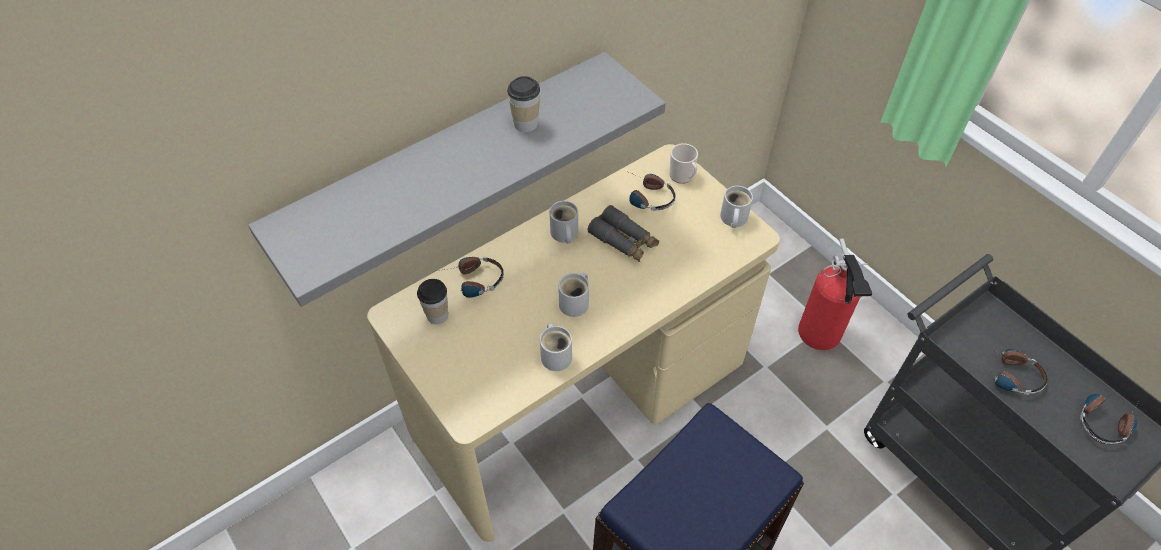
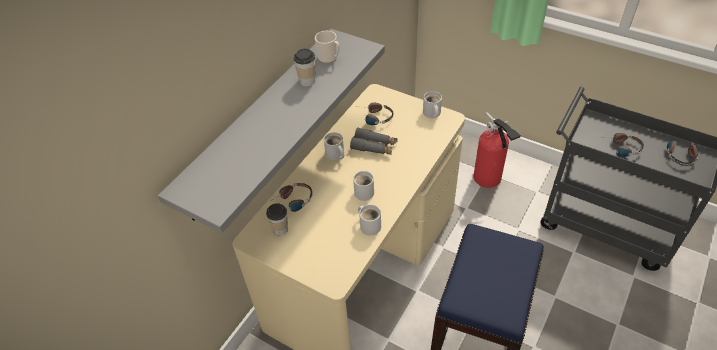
camera: 20 degrees left, 5 degrees down
(683, 176) = (389, 99): mug -> mug (329, 58)

